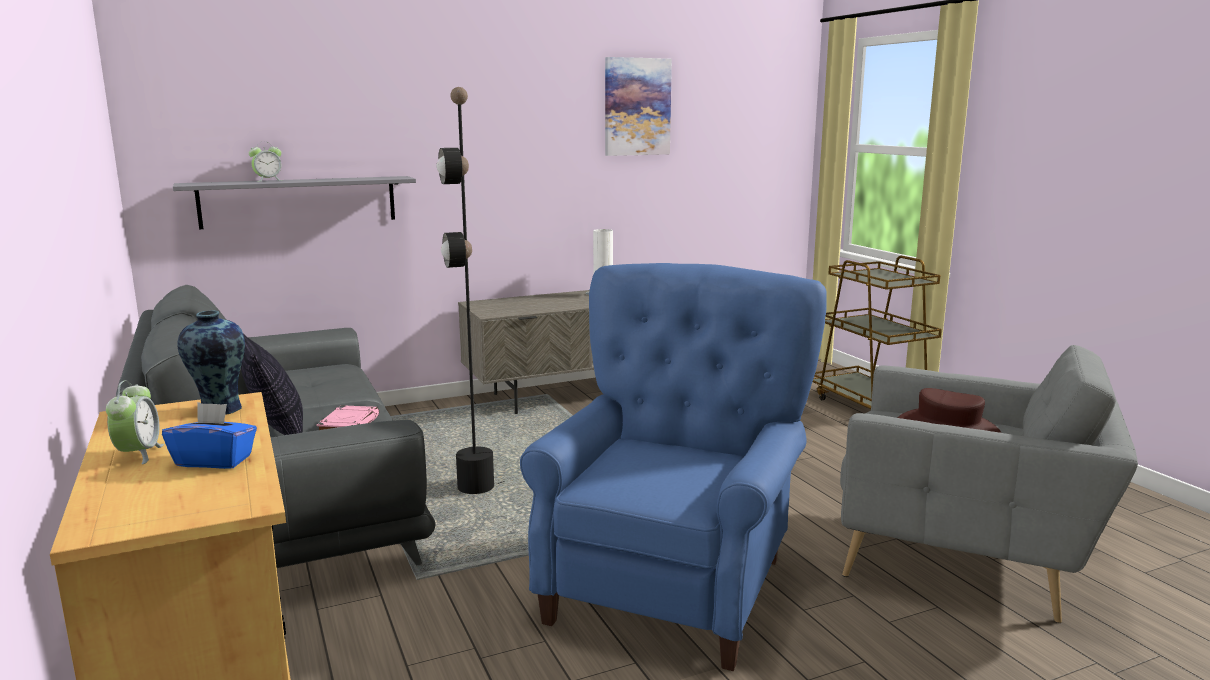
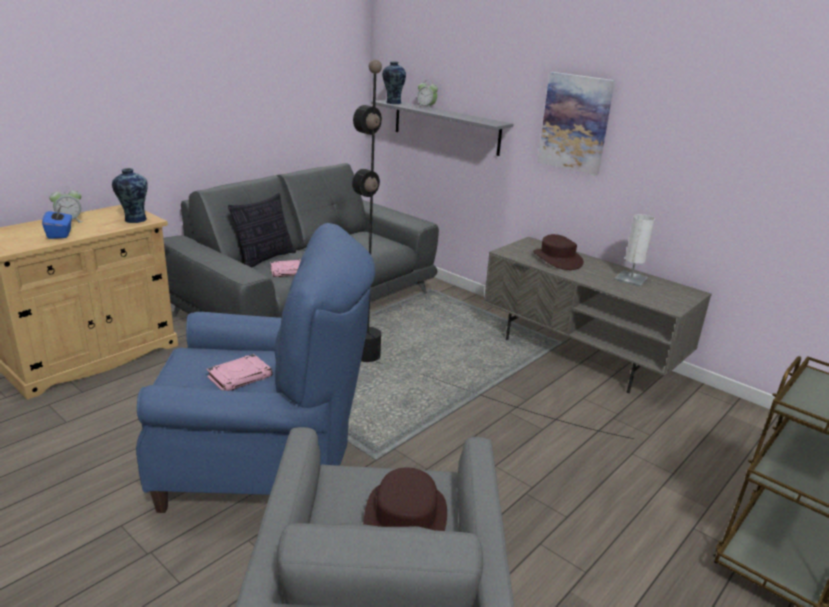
camera: 65 degrees right, 10 degrees up
(208, 183) = (392, 103): none -> vase
(532, 304) = (557, 259): none -> brown hat
(637, 107) = (744, 95): picture -> picture (575, 123)
(676, 463) = (240, 376): none -> pink book

